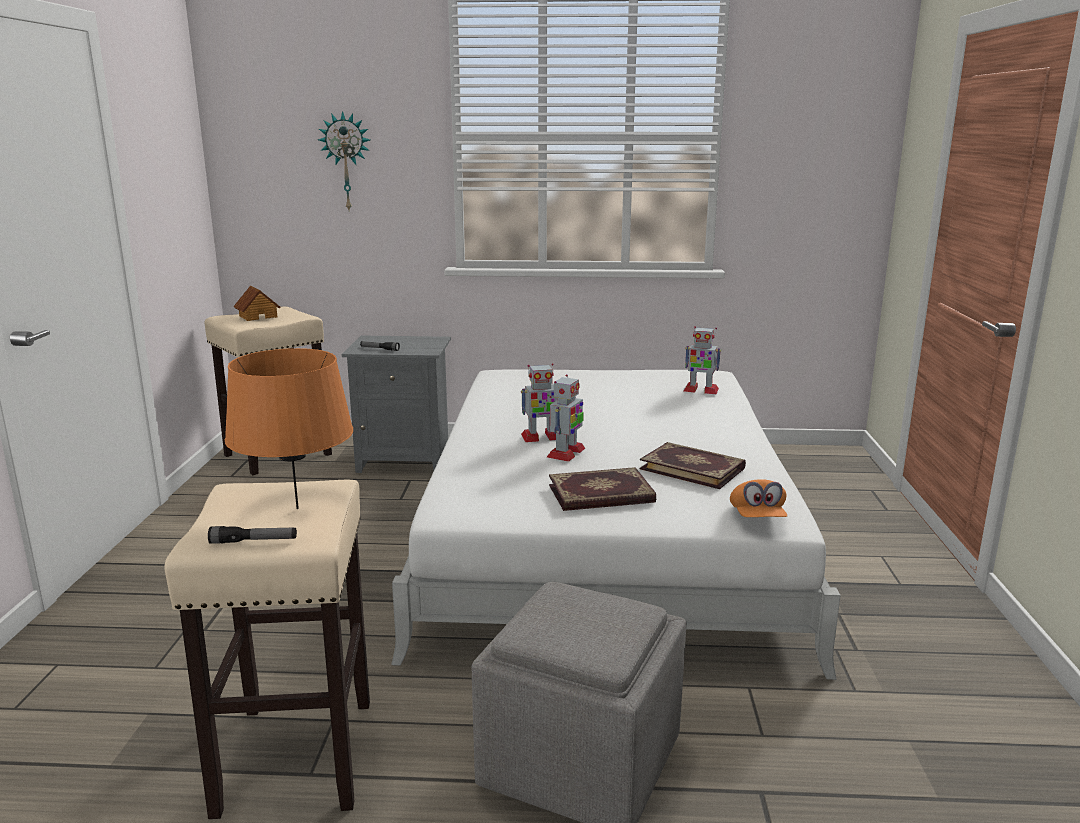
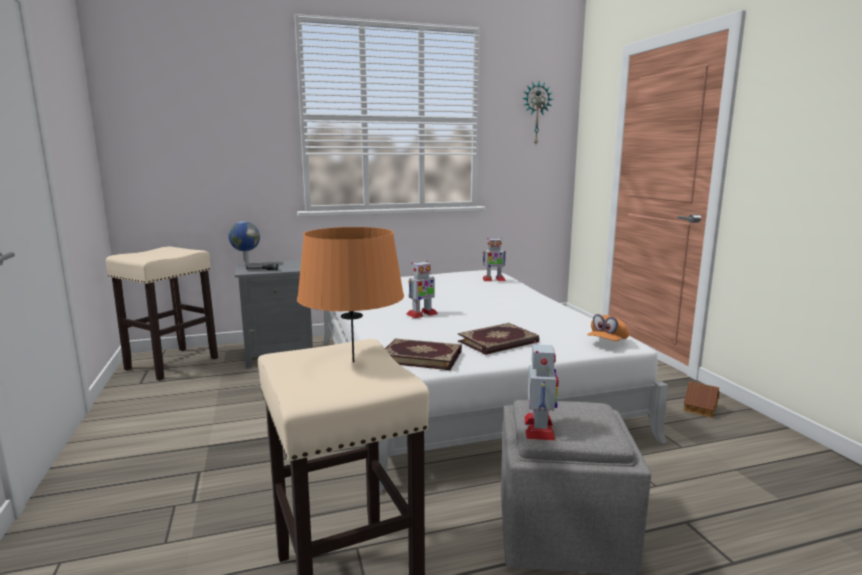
camera: 20 degrees left, 5 degrees down
(254, 541) = (351, 387): flashlight -> none
(258, 316) = (153, 253): toy house -> toy house (699, 408)
(346, 162) = (218, 134): wall clock -> wall clock (536, 113)
(369, 338) = (246, 264): none -> globe
(566, 453) = (449, 321): toy robot -> toy robot (539, 428)
(693, 468) = (537, 321): book -> book (421, 356)
(757, 518) = (607, 342): orange cap -> orange cap turned 60 degrees clockwise

